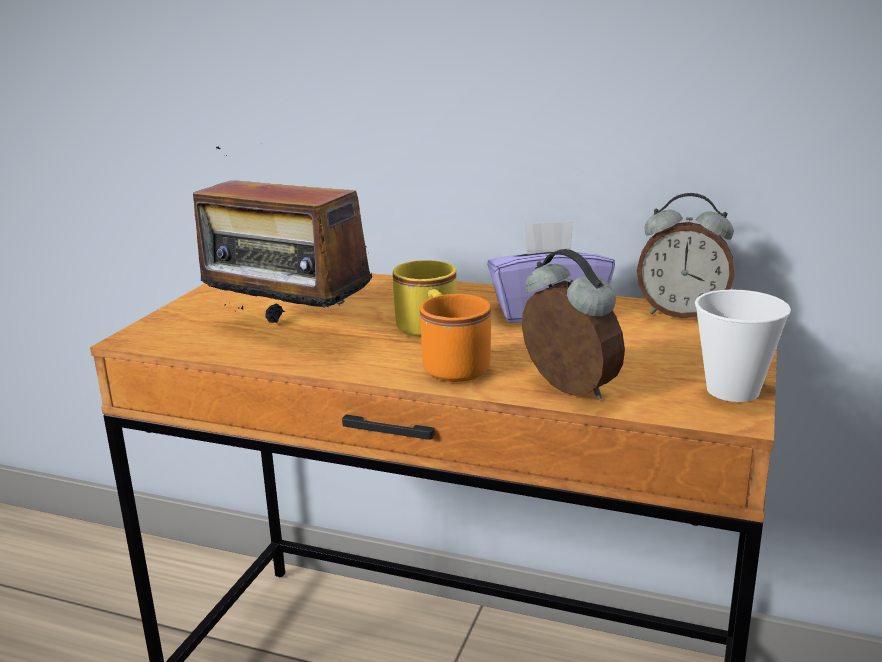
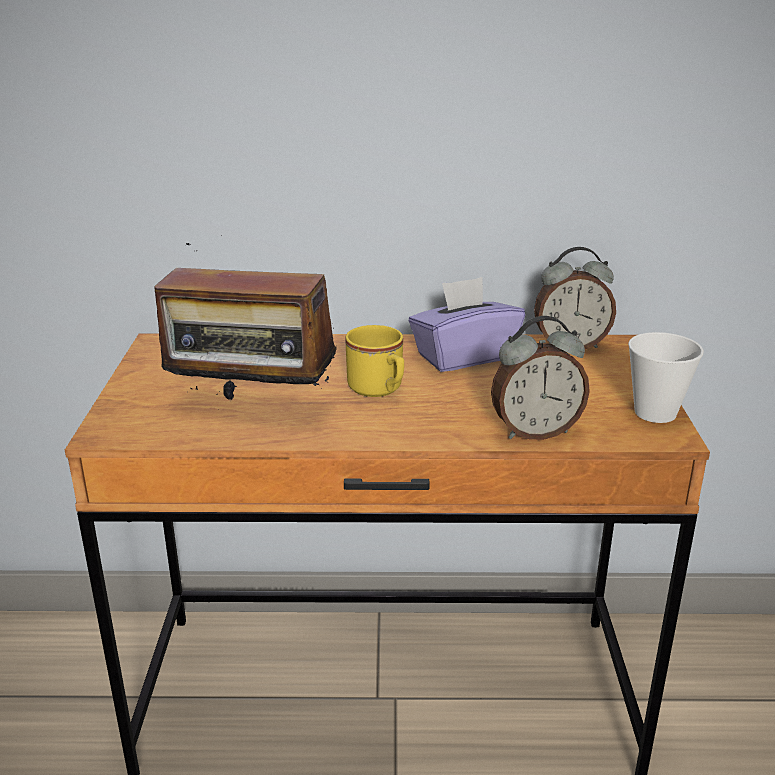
camera: 20 degrees left, 5 degrees up
(461, 366) = (434, 420): orange mug -> none
(567, 391) = (535, 431): alarm clock -> alarm clock turned 135 degrees clockwise

